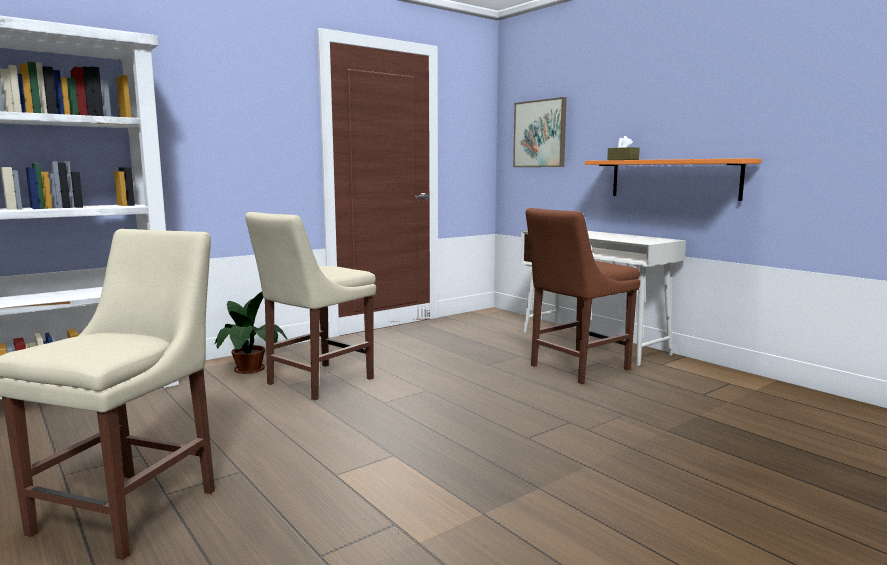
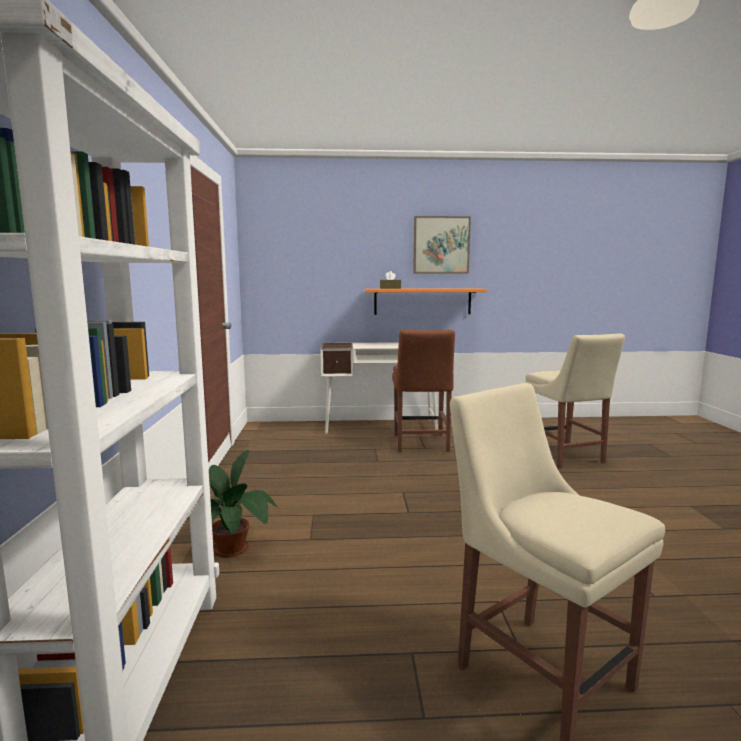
camera: 55 degrees left, 0 degrees up
(316, 382) = (323, 526): beige chair -> beige chair (565, 457)
(540, 134) = (295, 265): picture -> picture (441, 245)

